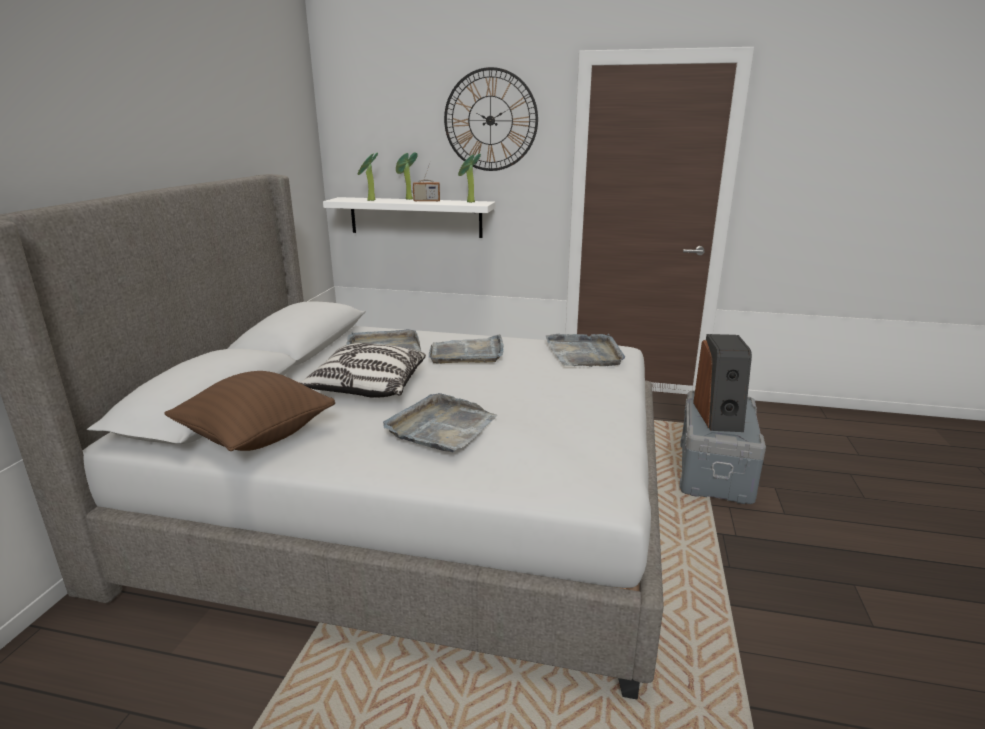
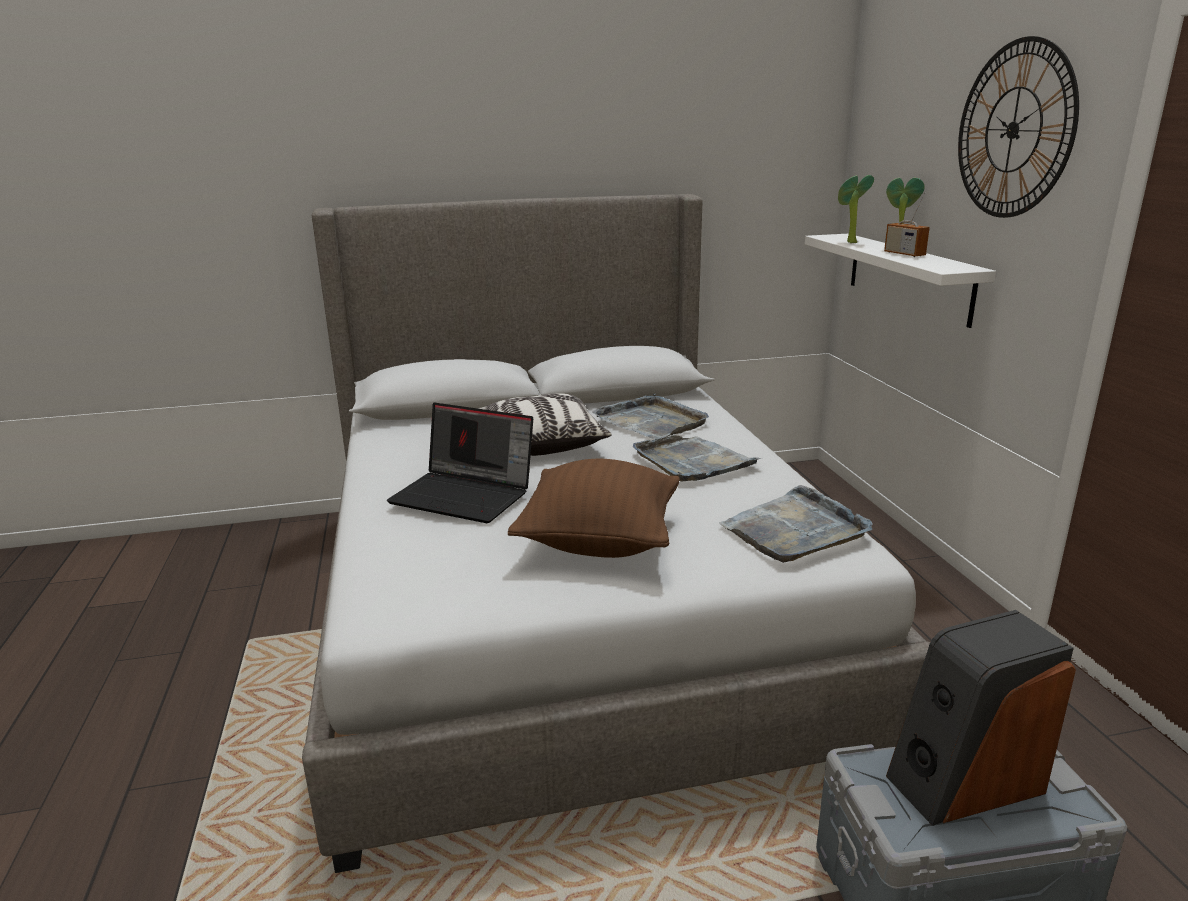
camera: 65 degrees right, 0 degrees up
(256, 437) = (403, 436): brown pillow -> brown pillow (600, 542)
(441, 427) = (465, 495): grey tray -> laptop
(469, 202) = (947, 265): potted plant -> none

